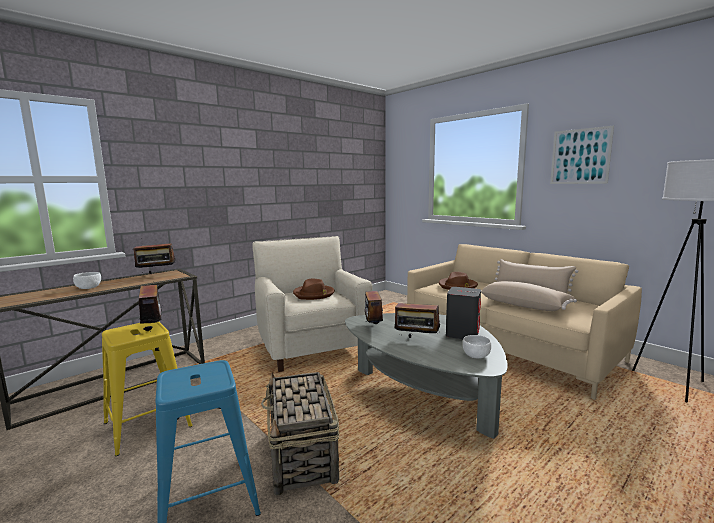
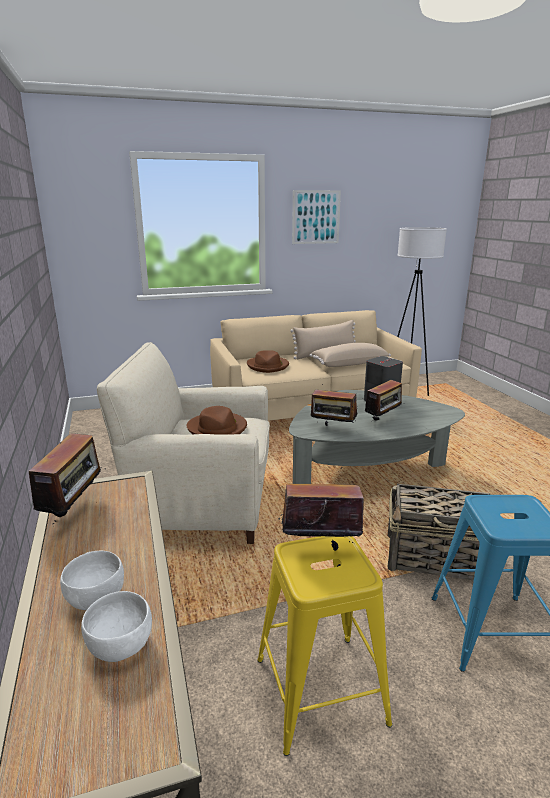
camera: 65 degrees left, 10 degrees up
(476, 355) = (428, 409): white bowl -> white bowl (121, 645)

